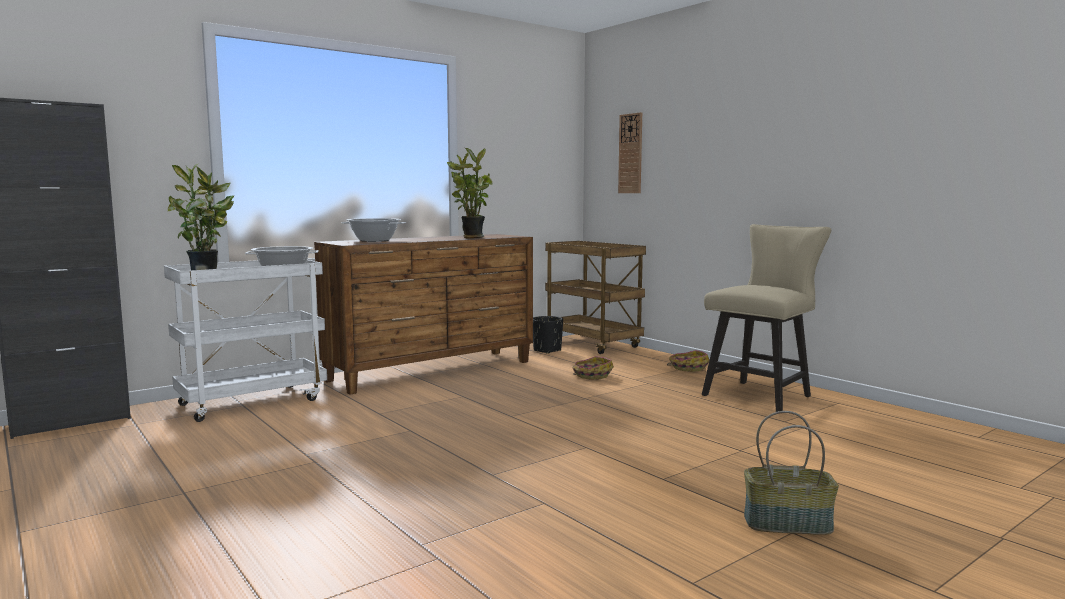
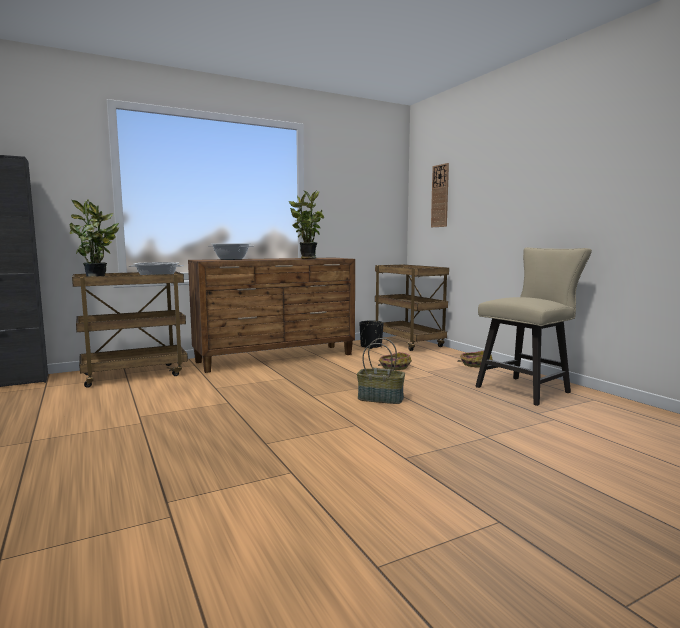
camera: 10 degrees right, 0 degrees up
(253, 401) = (135, 374): white cart -> brown cart
(788, 523) = (499, 511): basket -> basket (381, 398)

